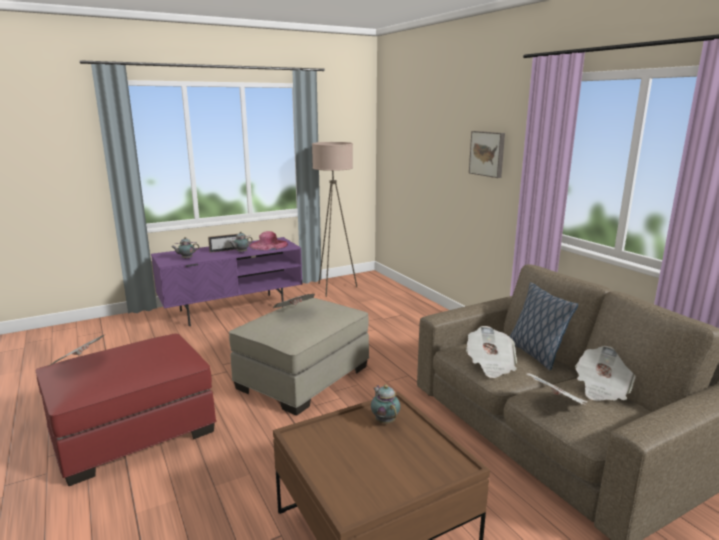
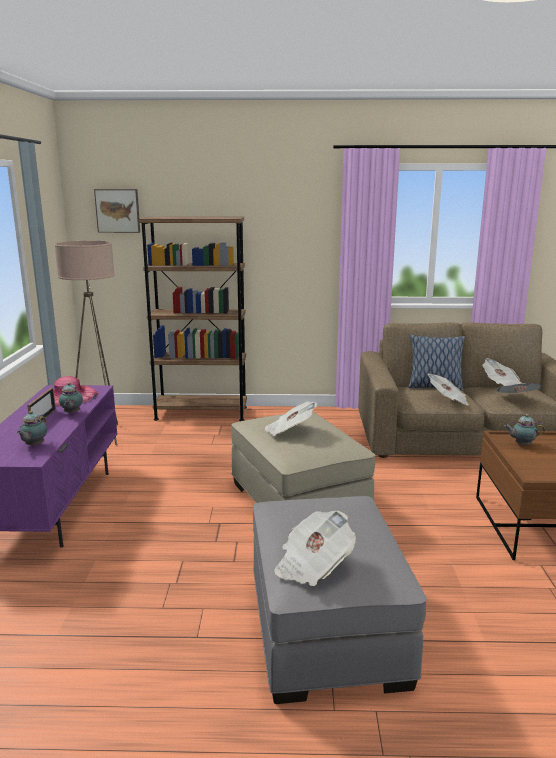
camera: 60 degrees left, 0 degrees up
(134, 431) = (325, 627): red ottoman -> grey ottoman
(412, 302) = (201, 413): none -> brown bookcase
(488, 153) = (281, 237): picture -> picture (118, 210)

